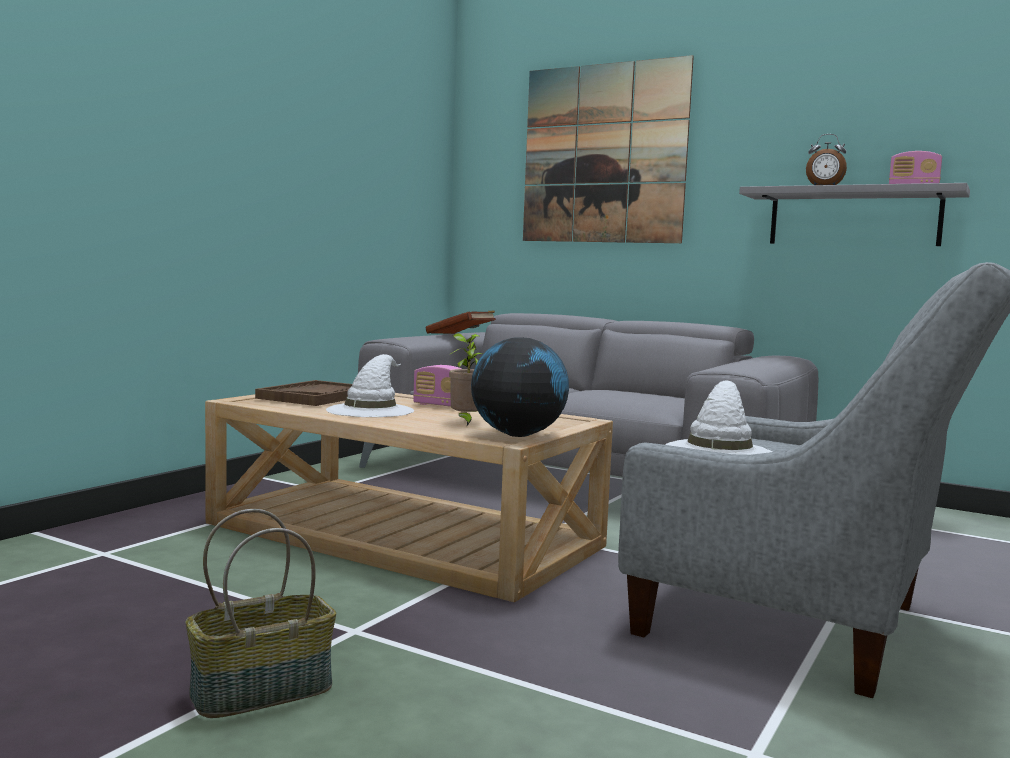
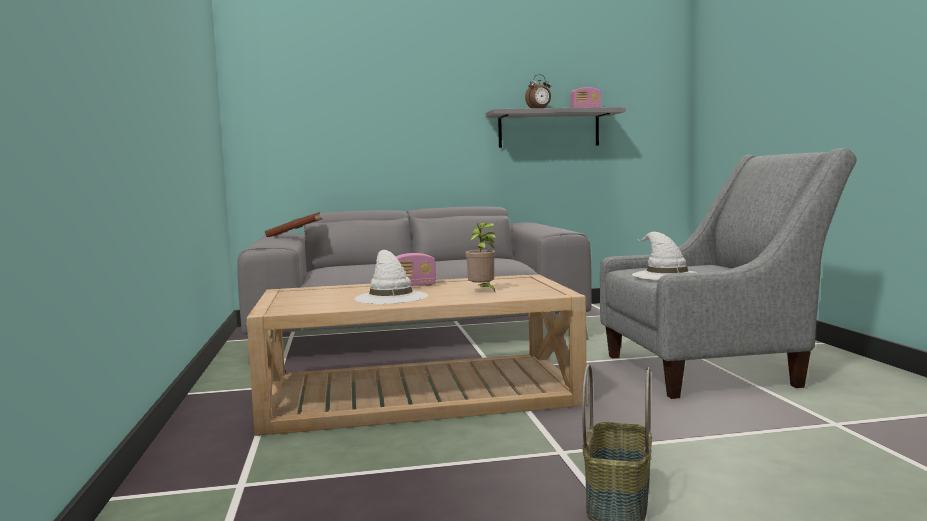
camera: 40 degrees left, 0 degrees up
(315, 396) = (311, 297): brown tray -> none
(518, 435) = (545, 290): globe -> none
(603, 154) = (367, 83): picture -> none

